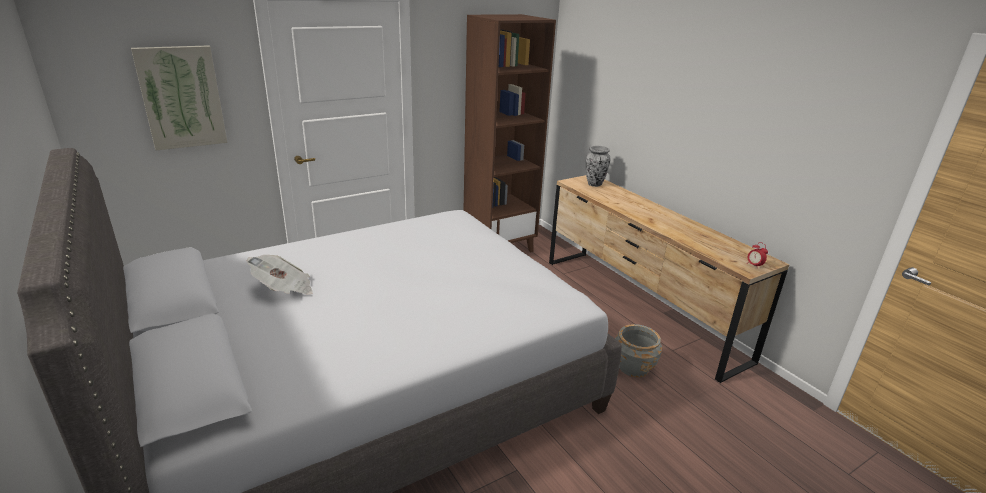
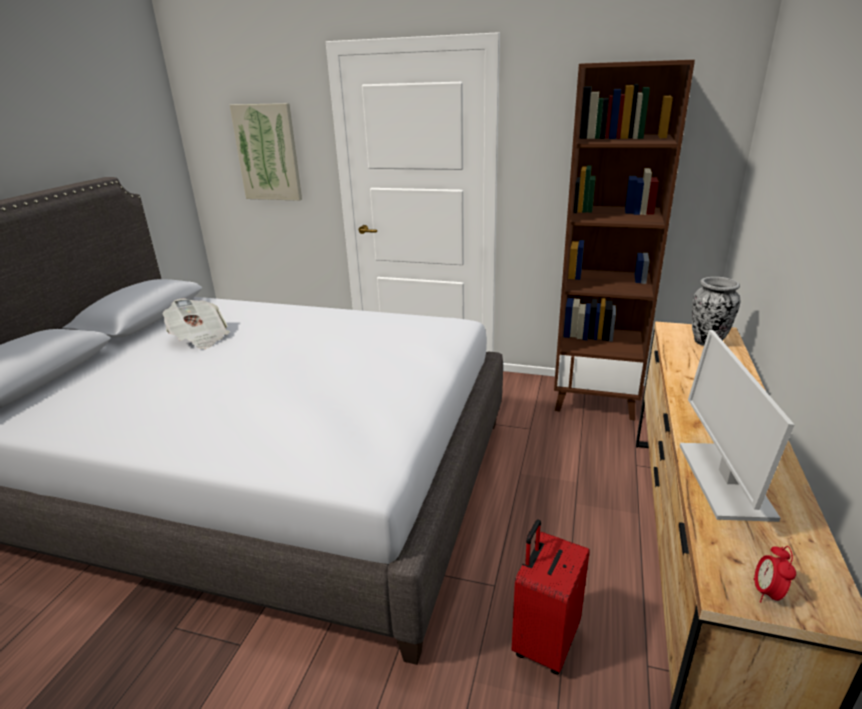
camera: 50 degrees right, 0 degrees up
(633, 367) = (544, 641): grey planter -> red suitcase
(691, 238) = (723, 479): none -> monitor

